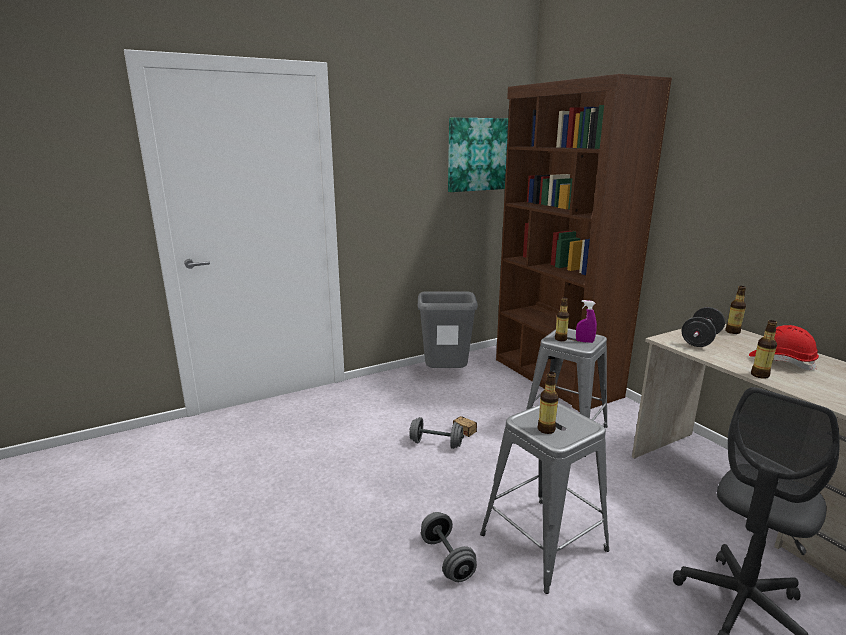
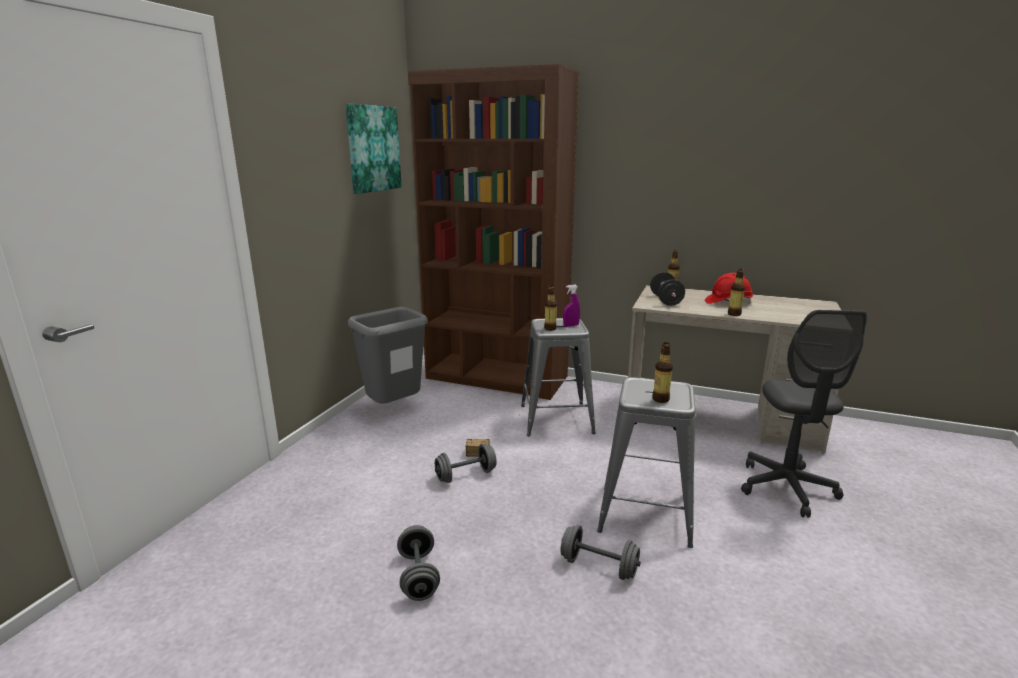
camera: 40 degrees left, 0 degrees up
(327, 494) = (418, 576): none -> grey dumbbell

